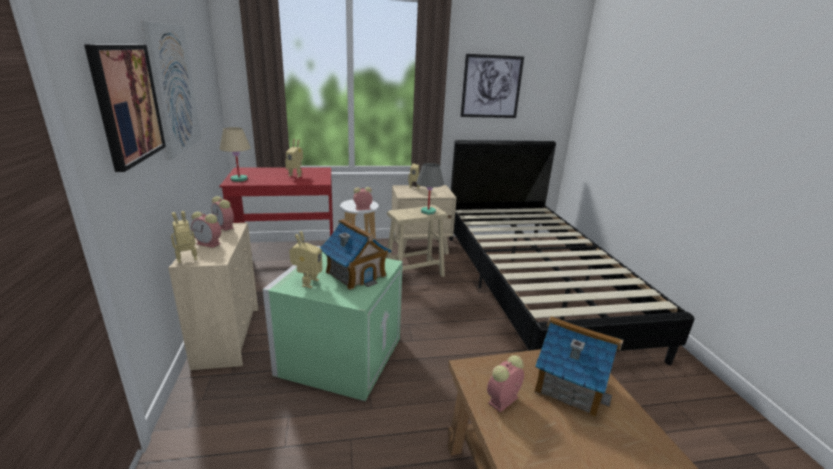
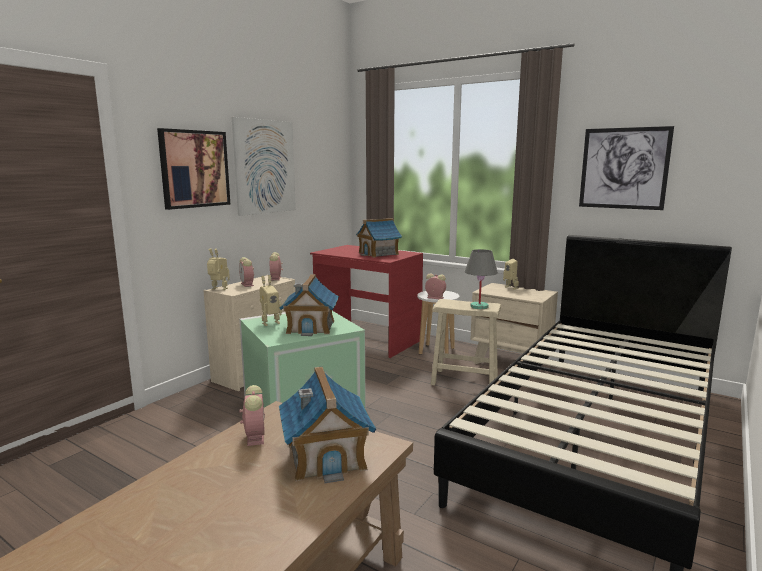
camera: 45 degrees right, 10 degrees down
(238, 179) = (331, 251): beige table lamp -> none
(296, 175) = (378, 253): toy robot -> toy house
(502, 401) = (255, 436): alarm clock -> alarm clock turned 75 degrees clockwise

